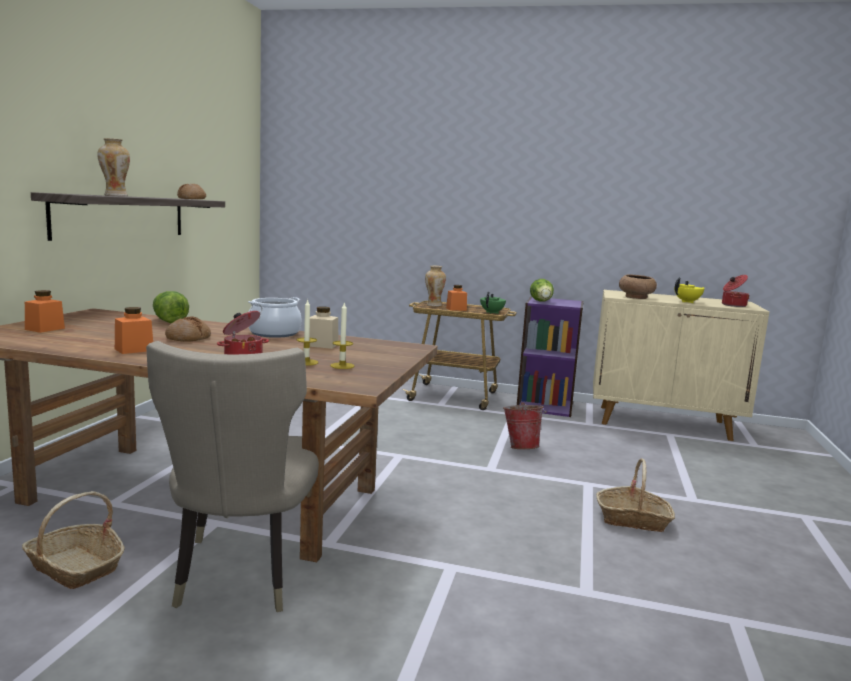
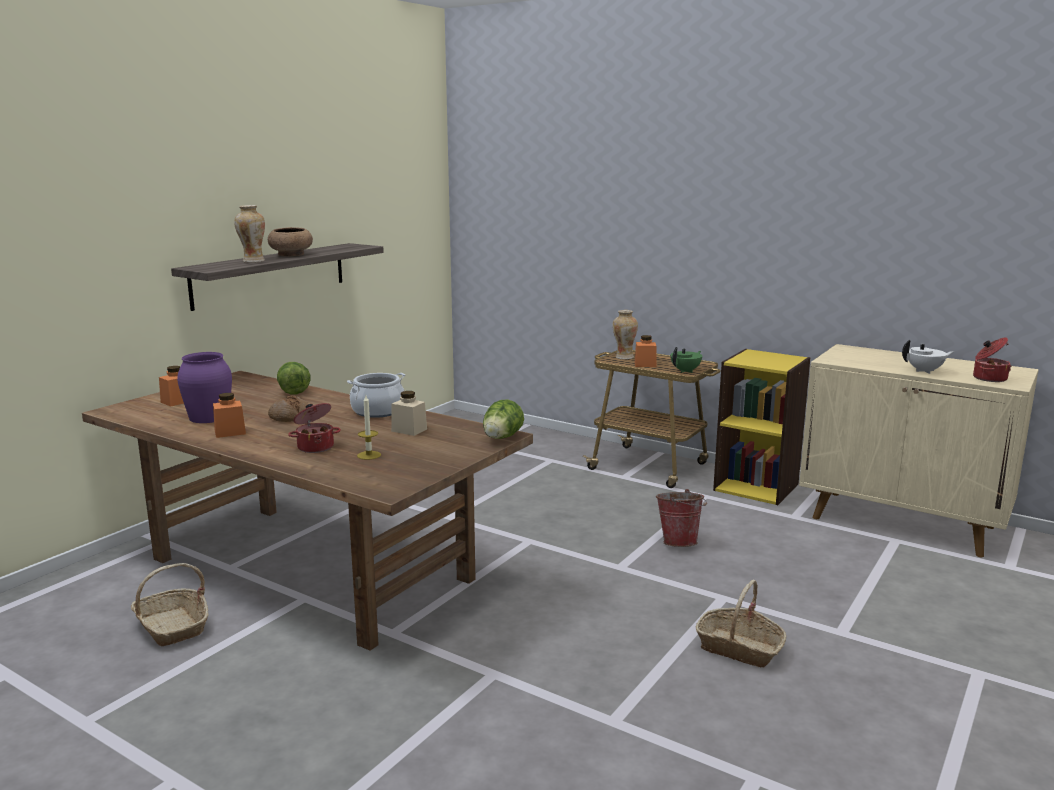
camera: 20 degrees right, 5 degrees up
(95, 339) = (208, 417): none -> purple vase
(192, 199) = (346, 247): bread -> none
(241, 576) = (297, 655): beige chair -> none
(342, 366) = (399, 461): candle -> none
(542, 302) = (745, 360): lettuce -> lettuce (501, 438)
(545, 406) = (756, 487): purple bookcase -> yellow bookcase
(636, 297) = (858, 362): brown bowl -> brown bowl (291, 255)
(687, 302) = (925, 371): yellow teapot -> white teapot

